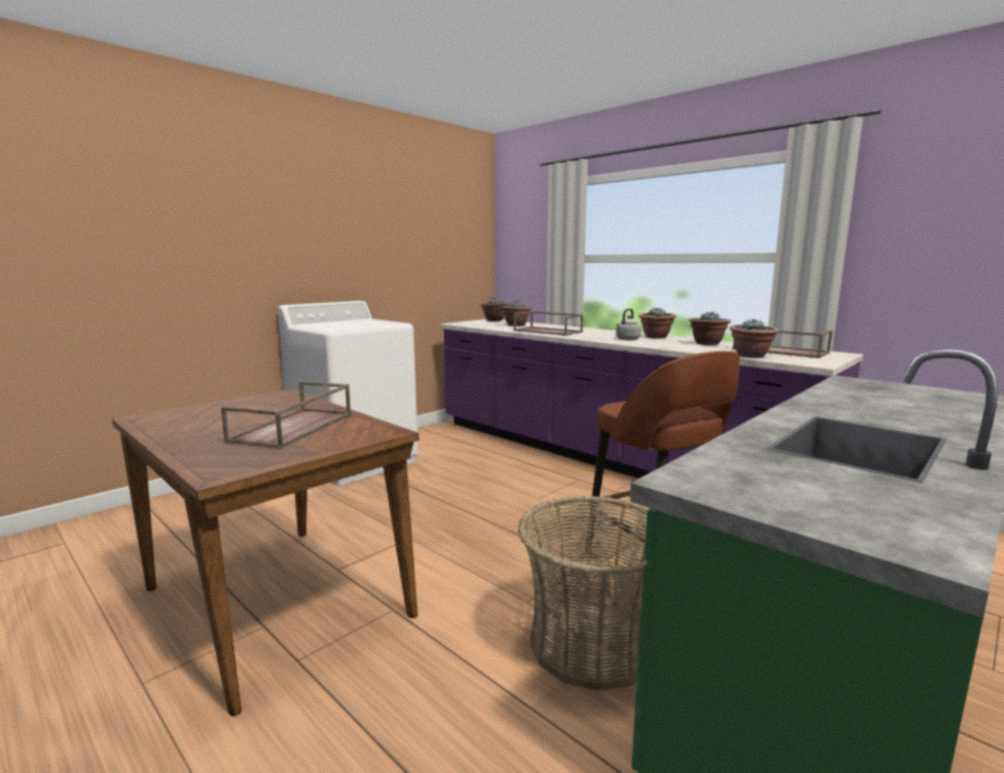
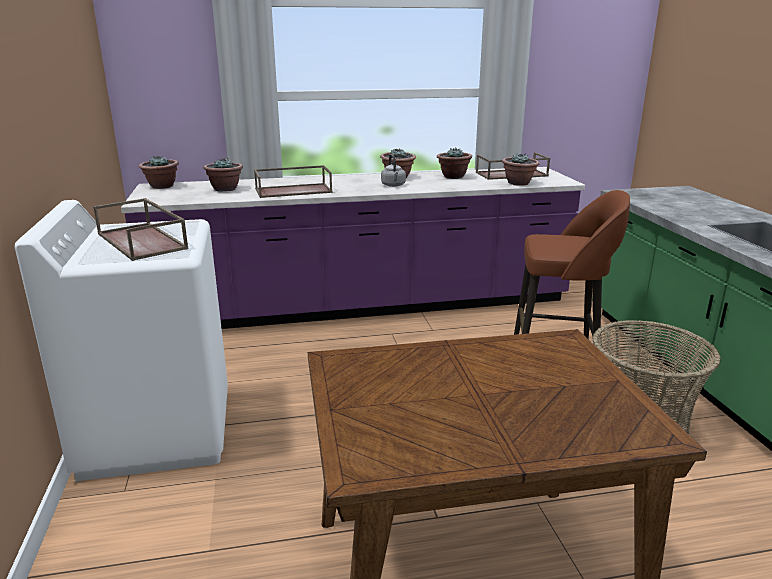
camera: 55 degrees left, 10 degrees up
(293, 427) = (512, 377): brown tray -> brown tray (143, 241)

